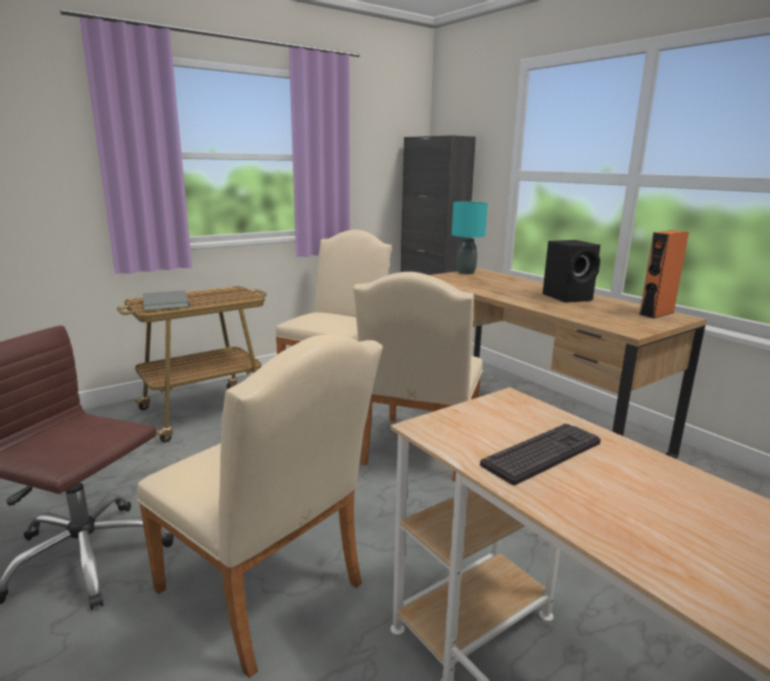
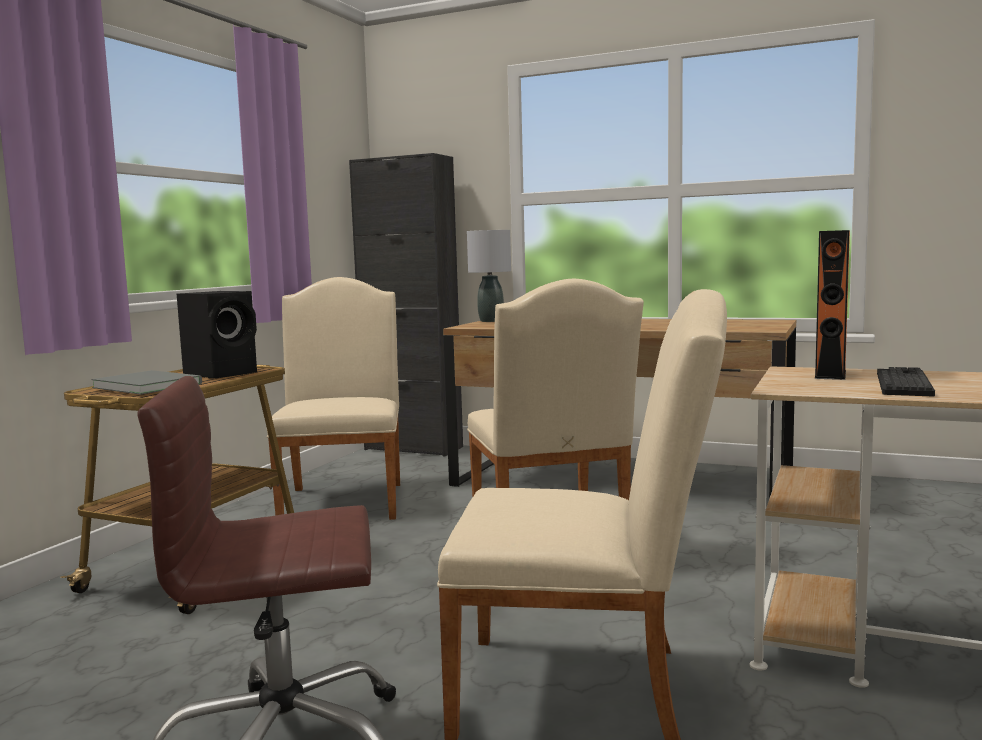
camera: 30 degrees left, 10 degrees down
(466, 273) = (491, 321): turquoise table lamp -> grey table lamp
(568, 297) = (649, 322): black speaker -> black speaker (223, 373)
(656, 314) = (752, 321): orange speaker -> orange speaker (830, 374)

